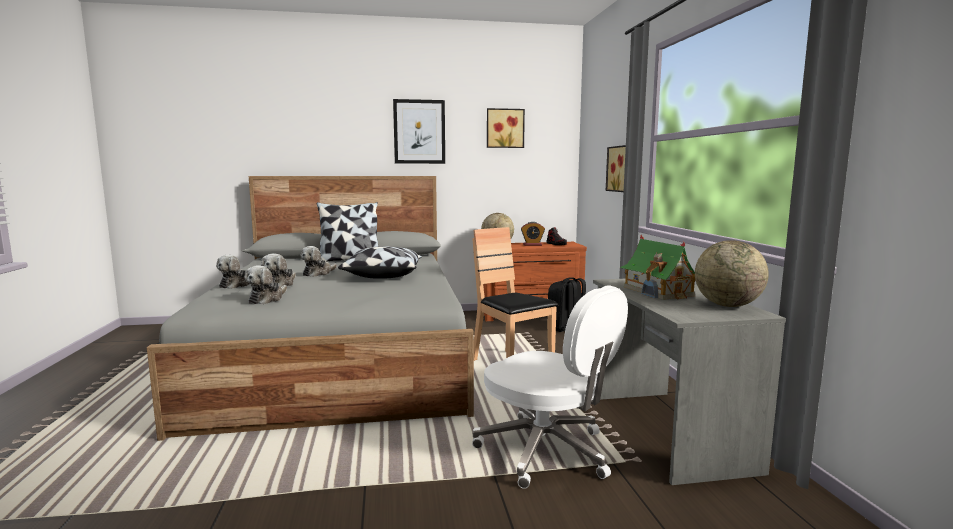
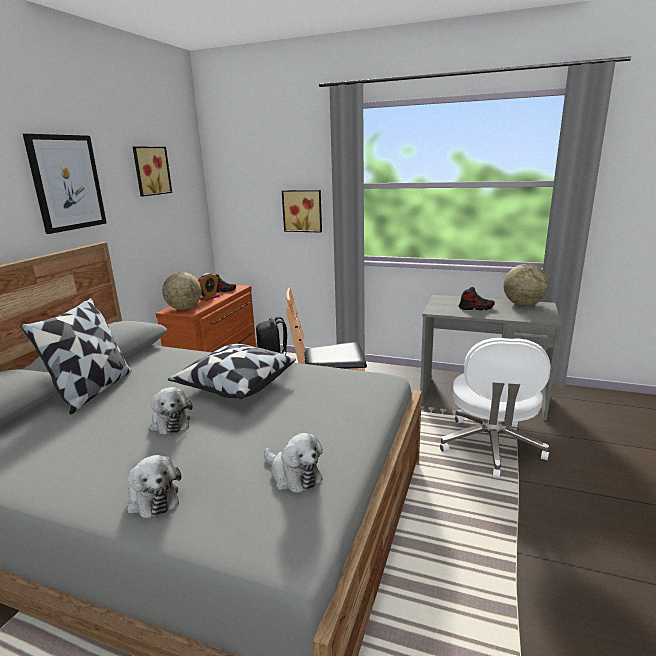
camera: 60 degrees left, 10 degrees up
(280, 284) = (222, 456): plush toy -> none
(547, 451) = (491, 447): white office chair -> white office chair turned 120 degrees clockwise
(658, 291) = (476, 308): toy house -> shoe

